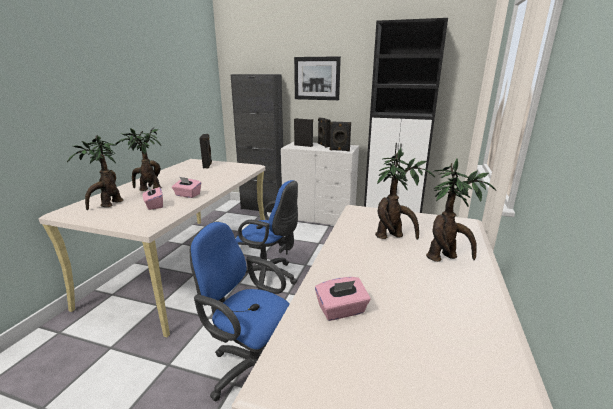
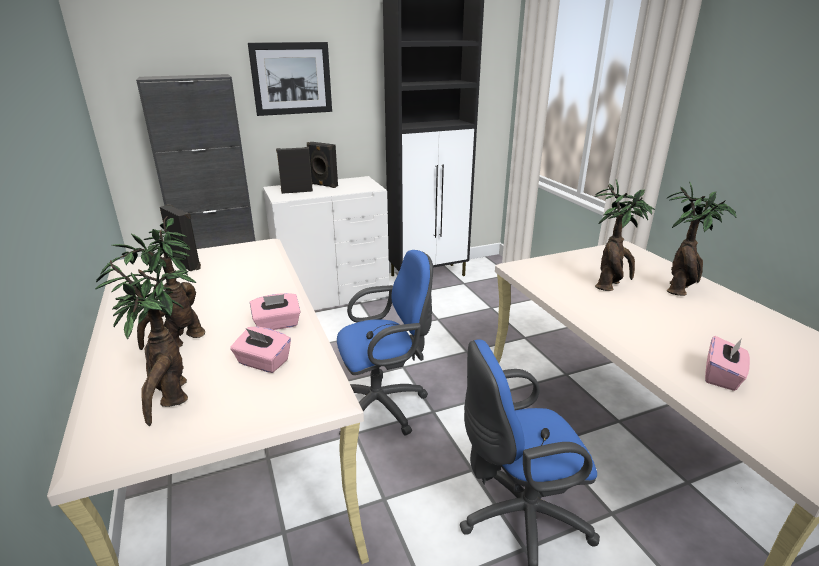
camera: 40 degrees left, 5 degrees up
(339, 150) = (362, 189): black speaker -> none

